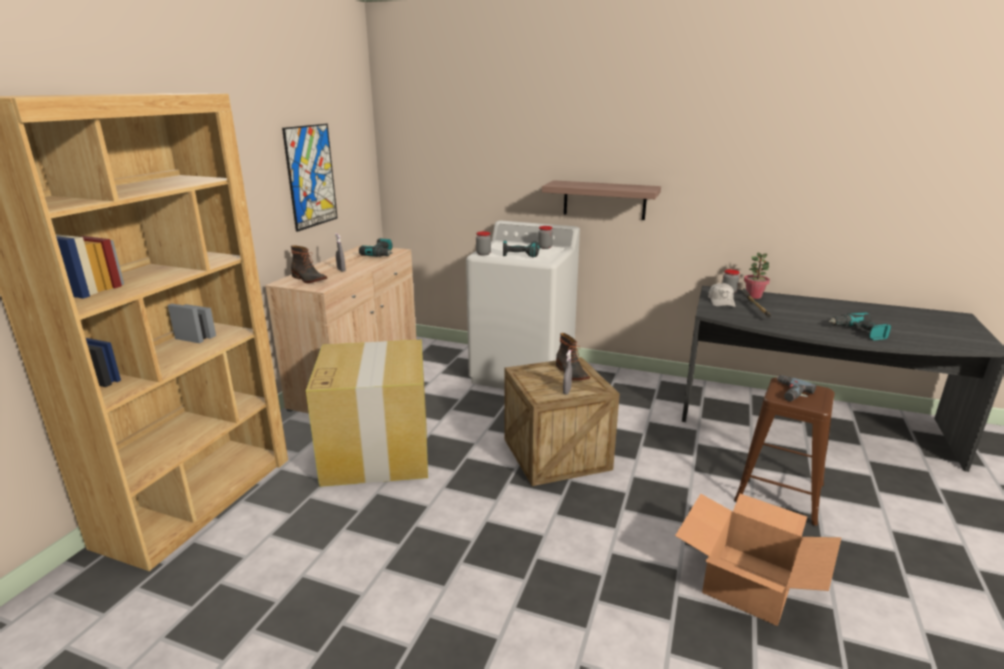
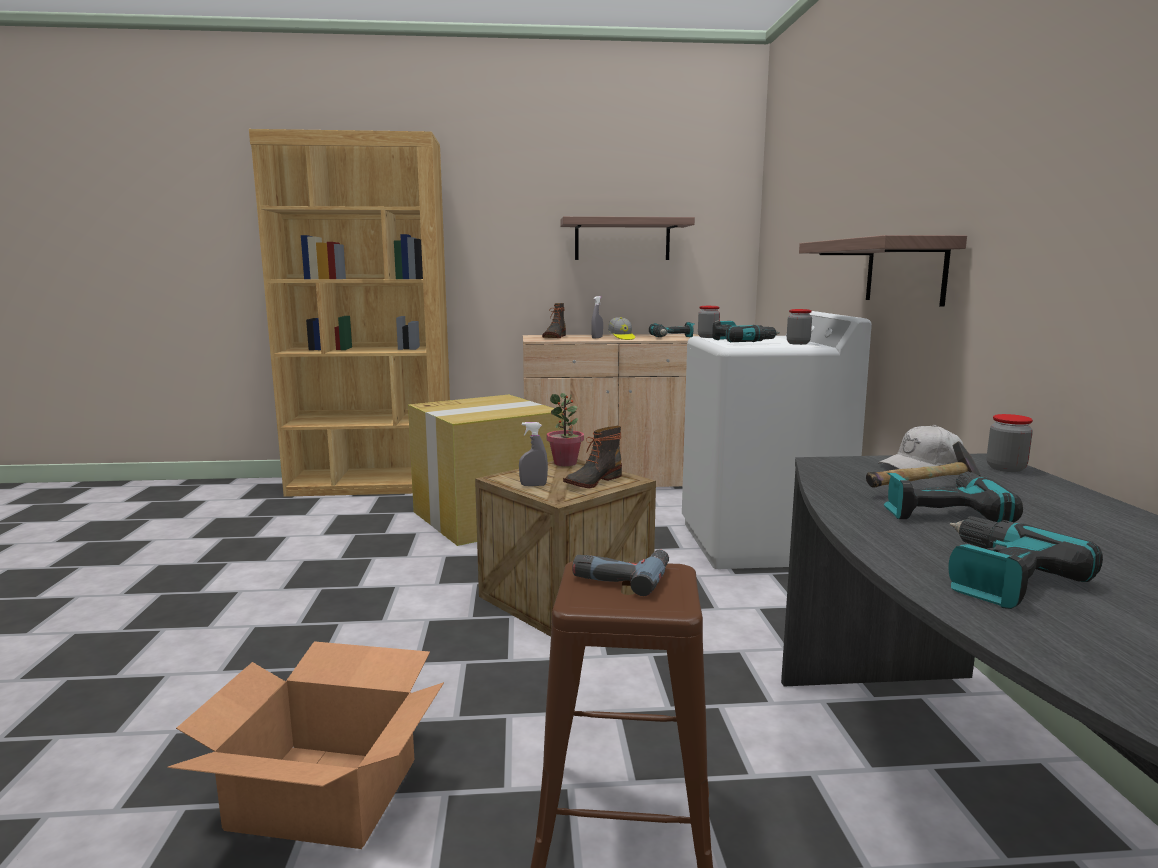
camera: 65 degrees right, 10 degrees down
(311, 176) = (622, 240): picture -> shelf
(356, 265) = (621, 338): none -> cap
(754, 296) = (1032, 485): potted plant -> potted plant (565, 463)
(788, 317) = (942, 511): none -> power drill

